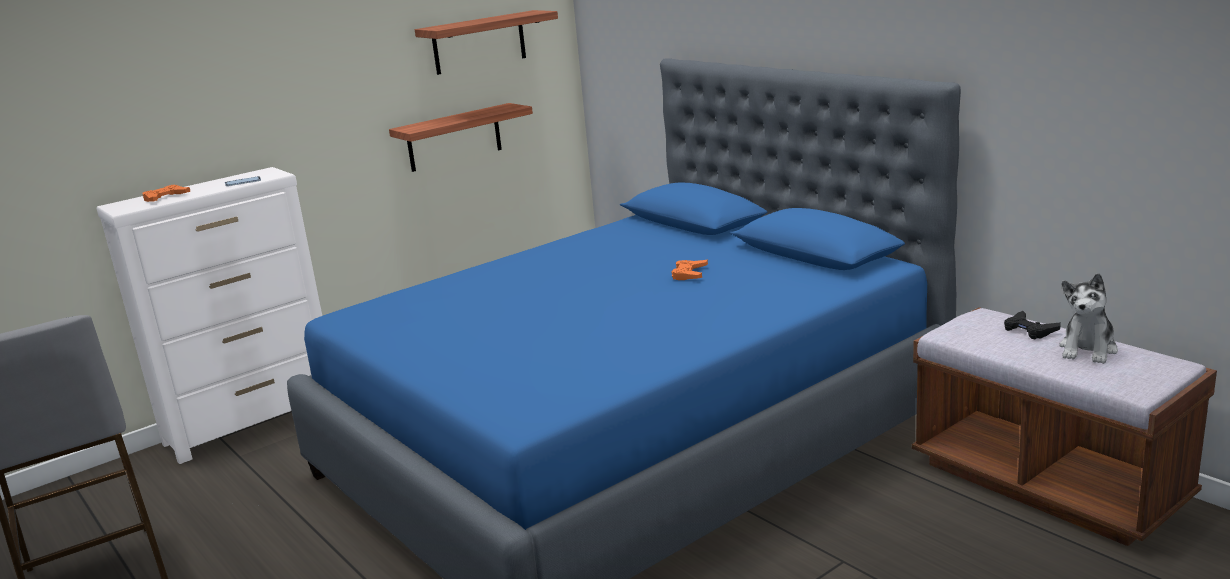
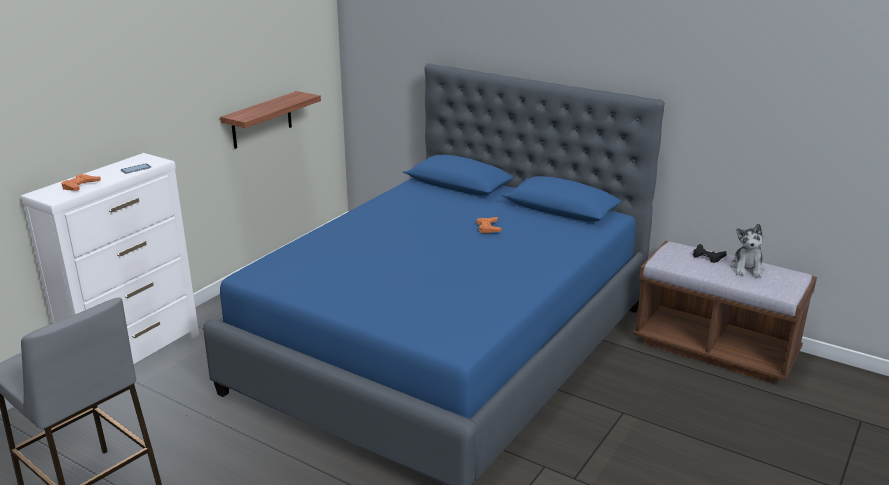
camera: 20 degrees left, 5 degrees up
(479, 42) = (279, 46): shelf -> none

